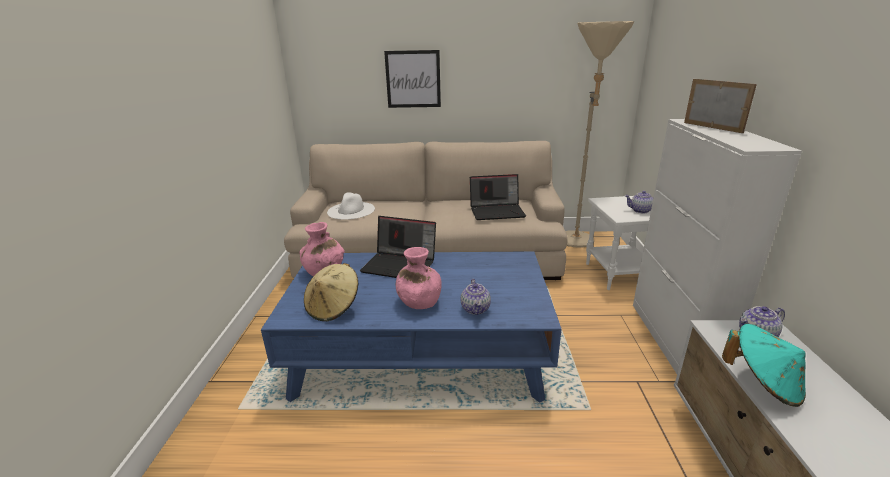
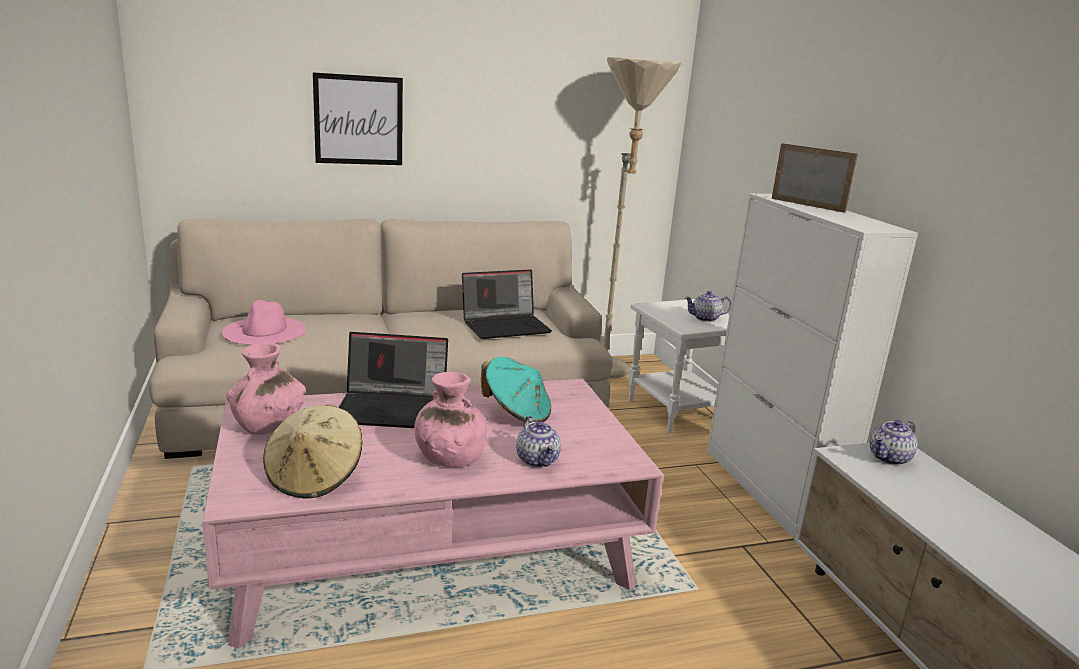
camera: 20 degrees left, 5 degrees down
(351, 210) = (265, 330): white hat -> pink hat
(421, 352) = (431, 545): blue coffee table -> pink coffee table
(762, 383) = (914, 508): turquoise hat -> turquoise hat (516, 413)

